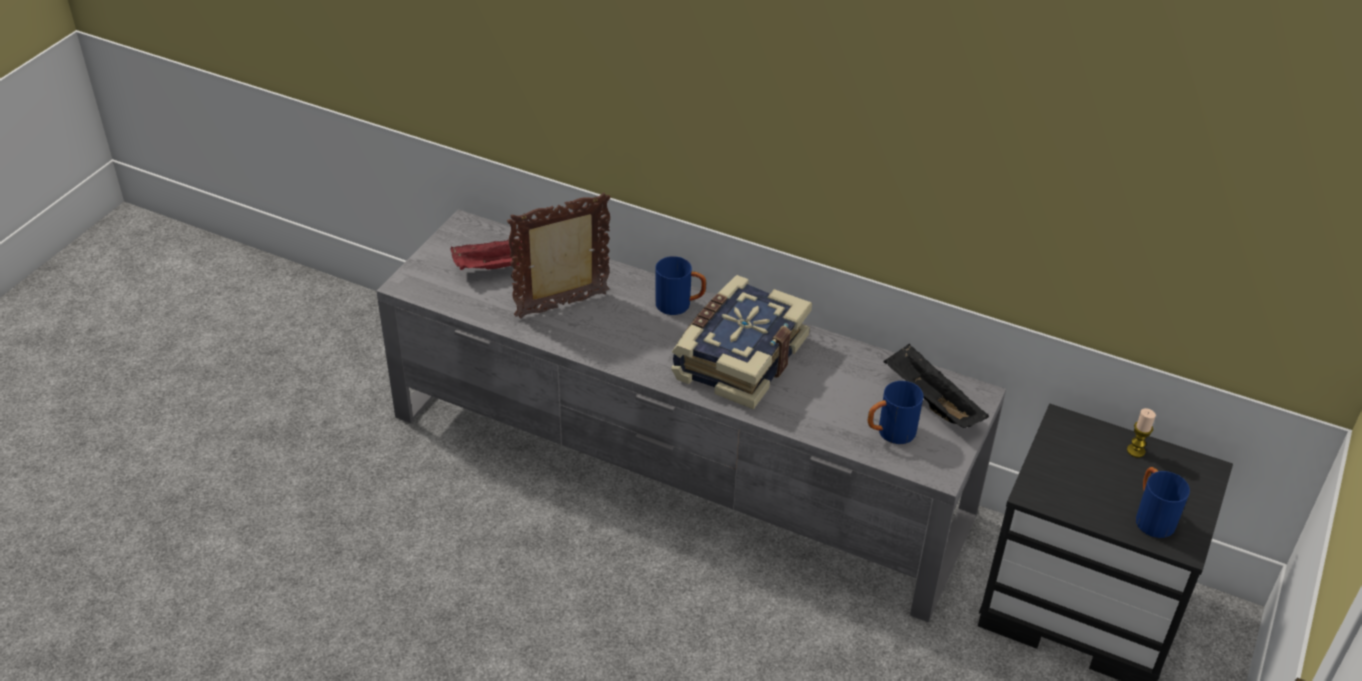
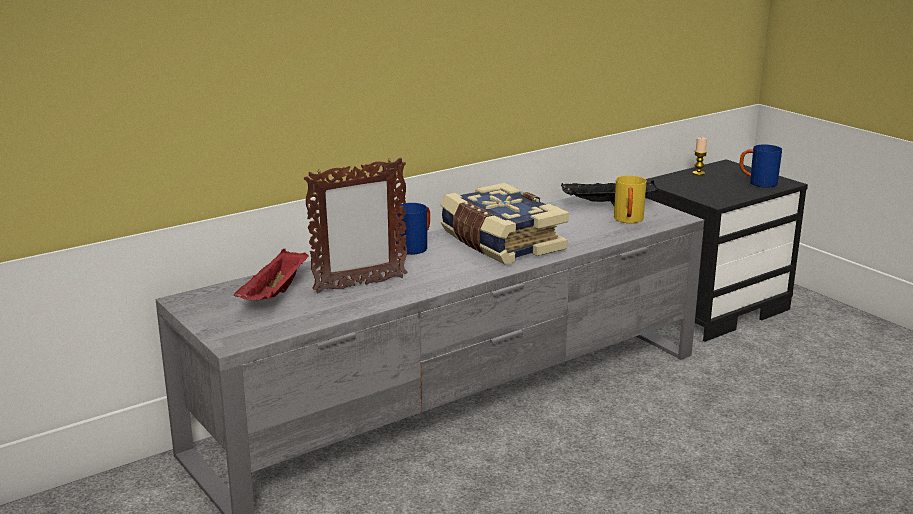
camera: 60 degrees left, 20 degrees down
(563, 306) = (359, 285): picture frame -> picture frame turned 120 degrees counterclockwise
(889, 433) = (628, 221): blue mug -> yellow mug

